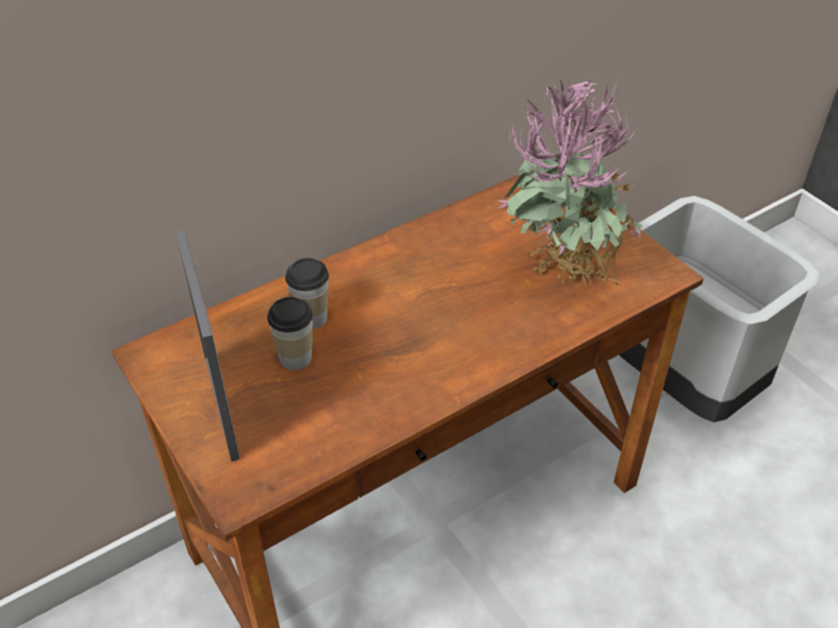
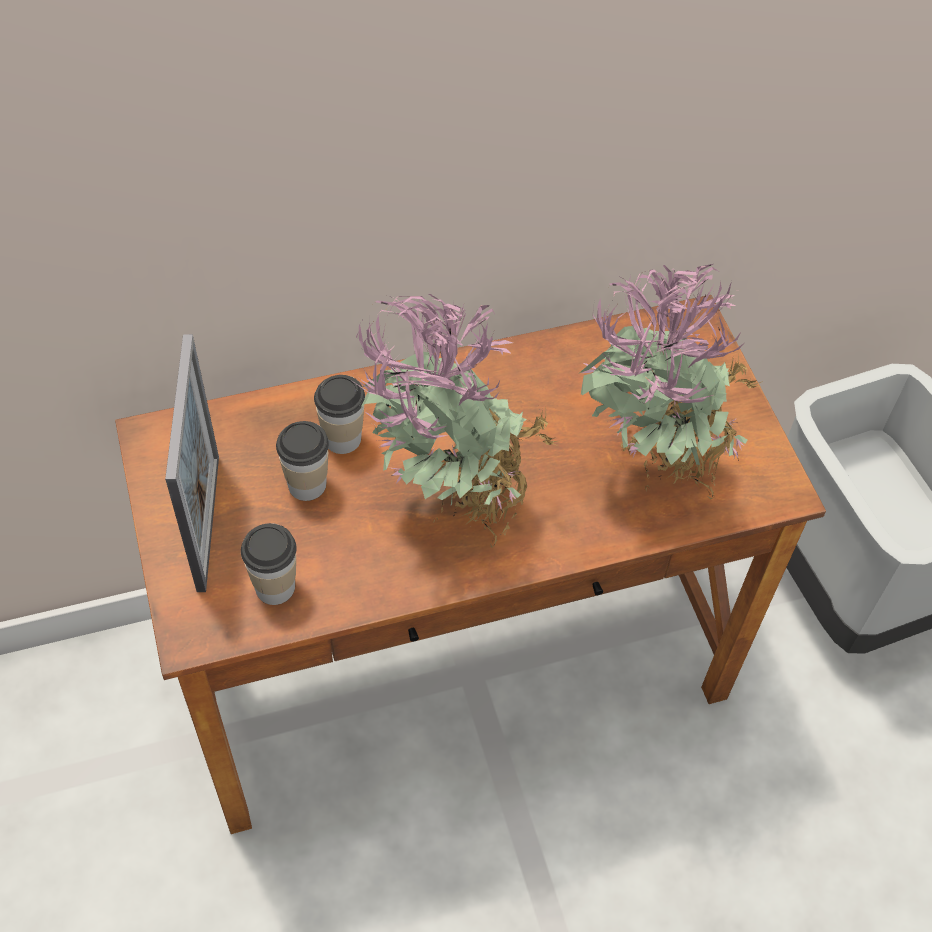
camera: 15 degrees right, 10 degrees up
(298, 440) = (275, 587): none -> cup
(418, 344) = (449, 506): none -> potted plant

